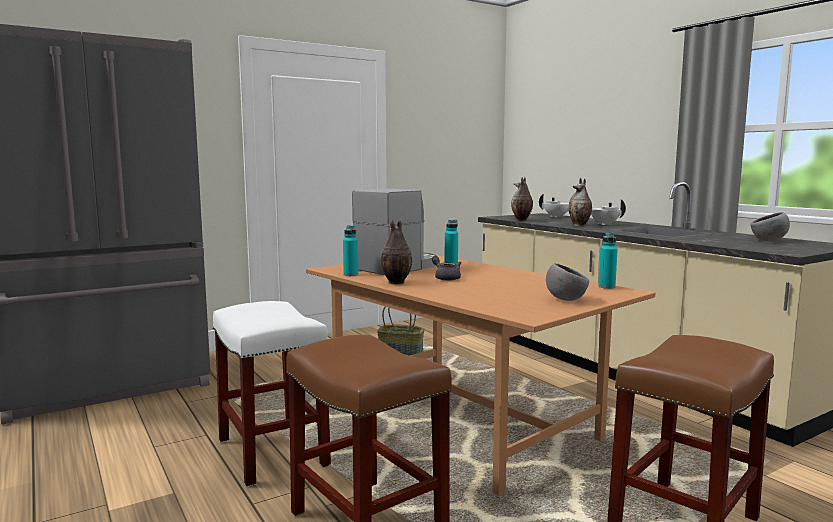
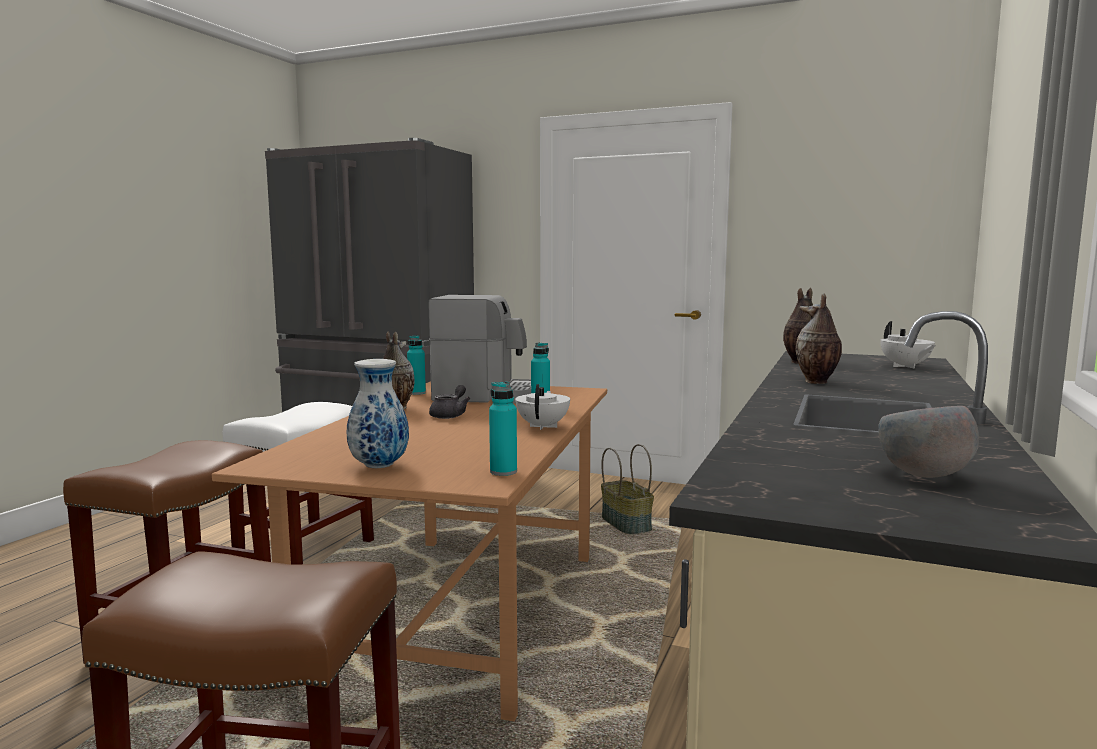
camera: 55 degrees right, 0 degrees up
(565, 299) = (379, 466): grey bowl -> vase
(604, 224) = (877, 387): white teapot -> white teapot (543, 426)

